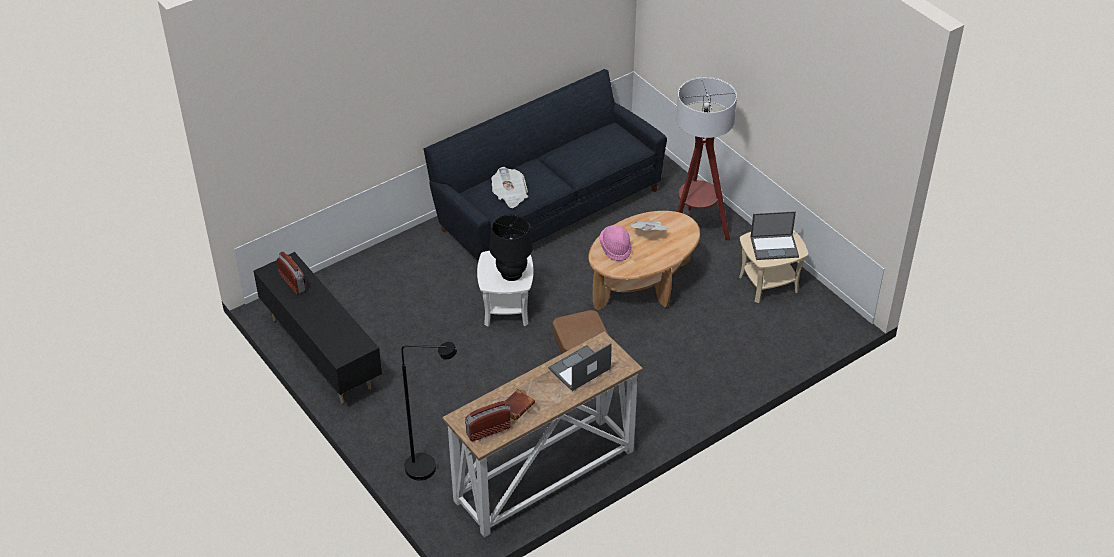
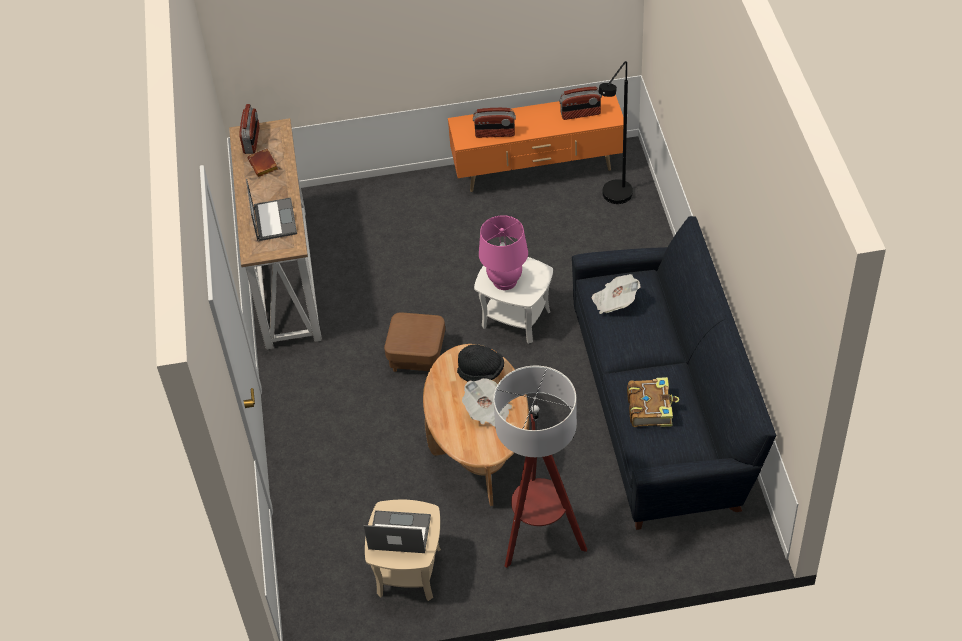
camera: 120 degrees right, 5 degrees up
(321, 353) = (538, 170): black tv stand -> orange tv stand
(344, 328) = (495, 134): none -> radio
(429, 467) = (352, 206): black floor lamp -> black floor lamp (614, 199)
(511, 273) = (505, 281): black table lamp -> pink table lamp
(597, 151) = (650, 407): none -> book
(615, 248) = (481, 372): pink hat -> black hat
(775, 247) = (398, 532): laptop -> laptop turned 75 degrees clockwise

